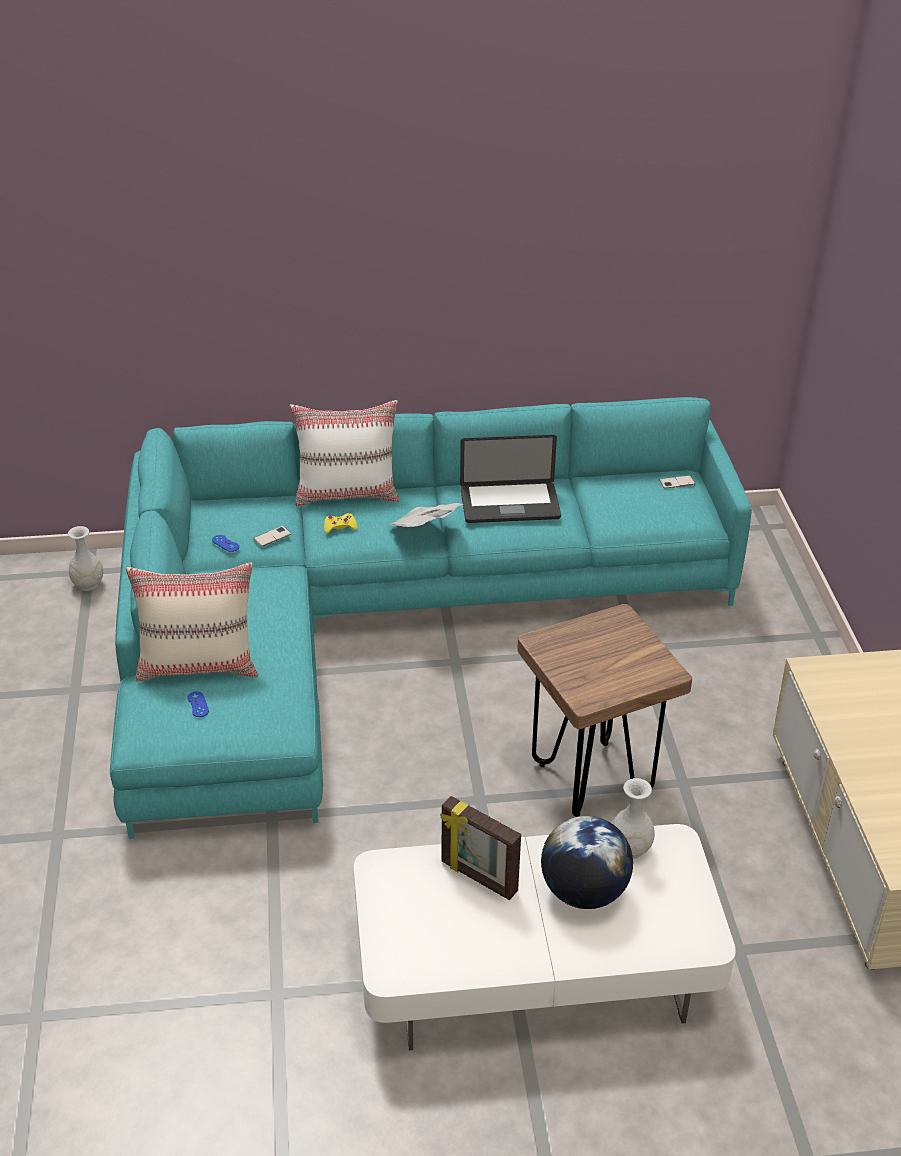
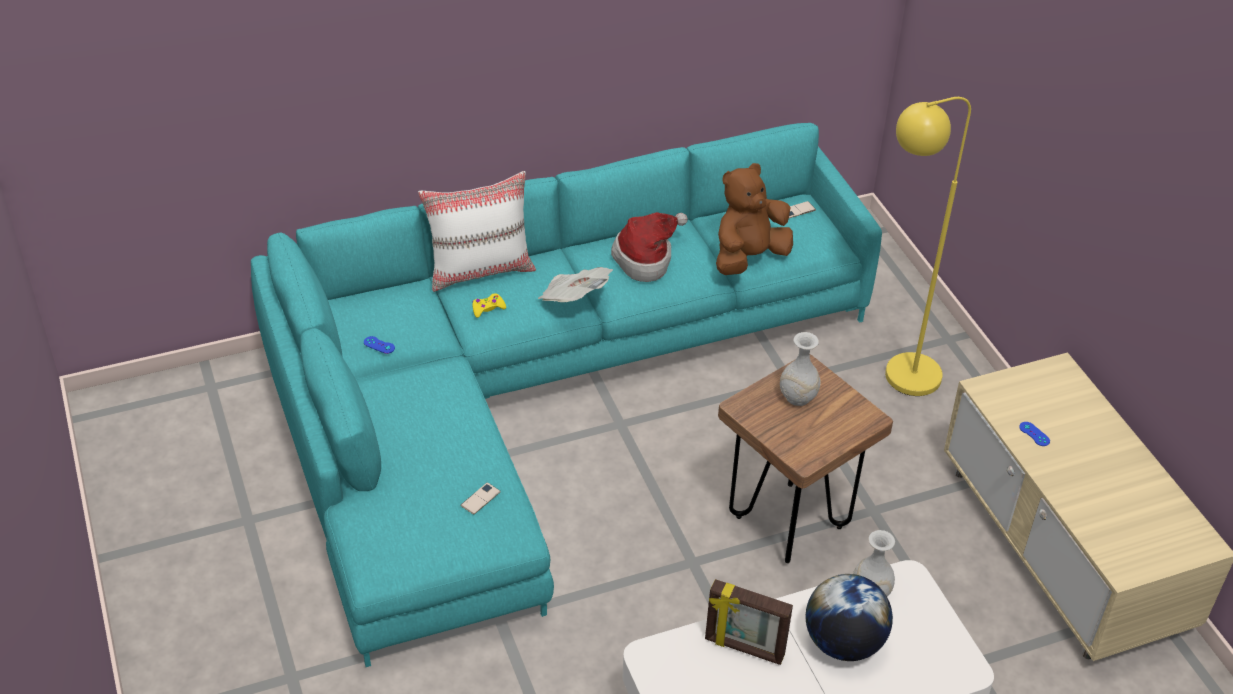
camera: 15 degrees left, 5 degrees up
(88, 584) = (215, 402): white vase -> white vase (797, 397)
(198, 704) = (419, 524): blue game controller -> blue game controller (1034, 434)
(199, 665) = (404, 483): beige pillow -> none
(272, 536) = (423, 330): phone -> phone (480, 499)
(510, 504) = (646, 258): laptop -> hat
(611, 518) = (748, 258): none -> brown plush toy
(750, 666) = (898, 382): none -> yellow floor lamp

